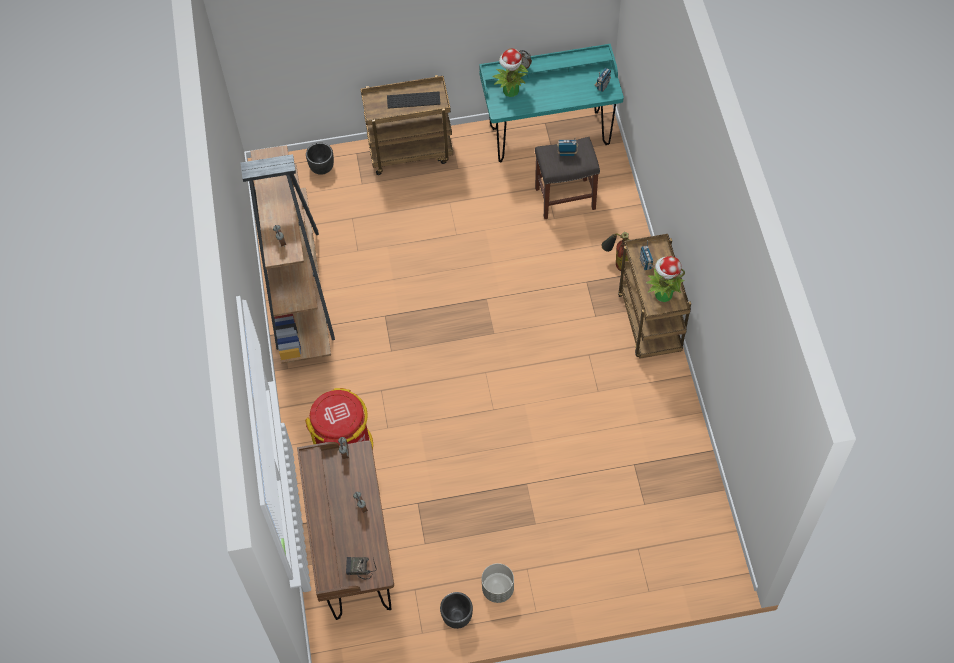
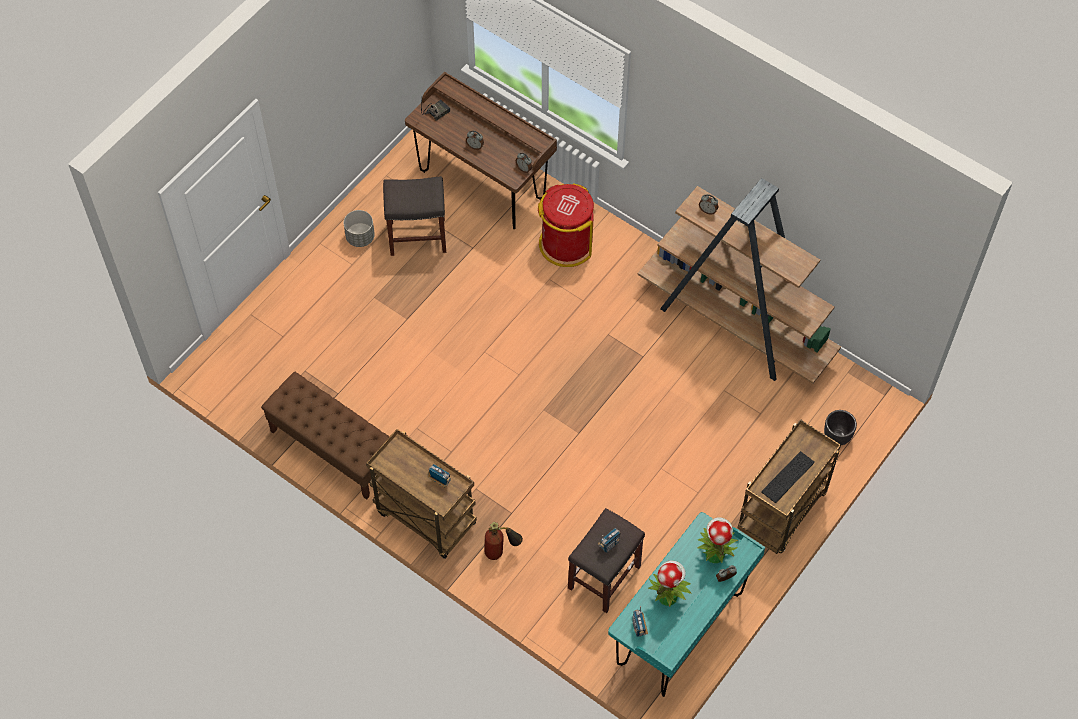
camera: 135 degrees right, 0 degrees up
(452, 550) = (416, 237): none -> grey stool
(457, 617) = (372, 201): black planter -> none
(663, 294) = (402, 464): potted plant -> potted plant (668, 596)
(674, 424) = (332, 448): none -> brown bench

